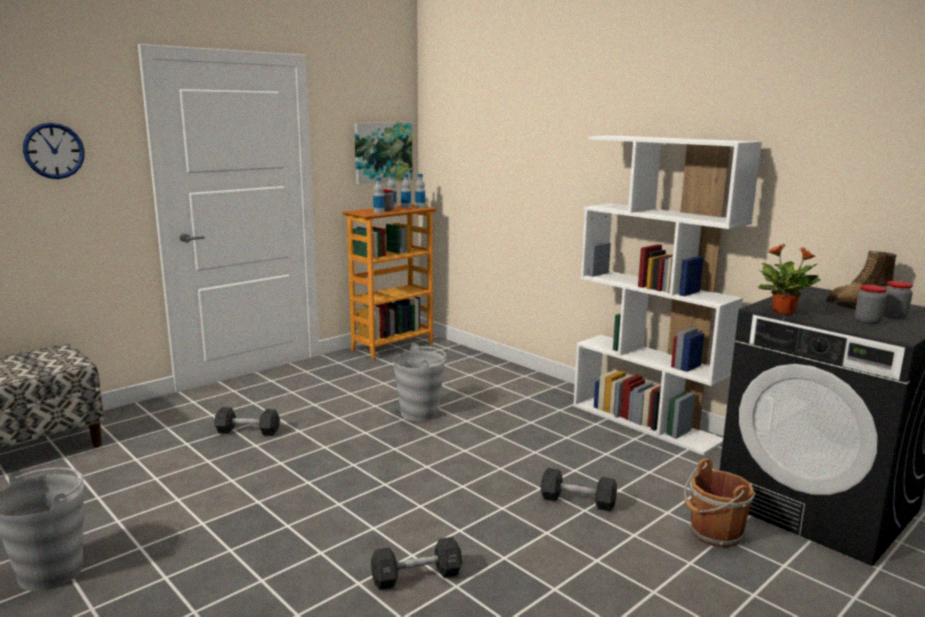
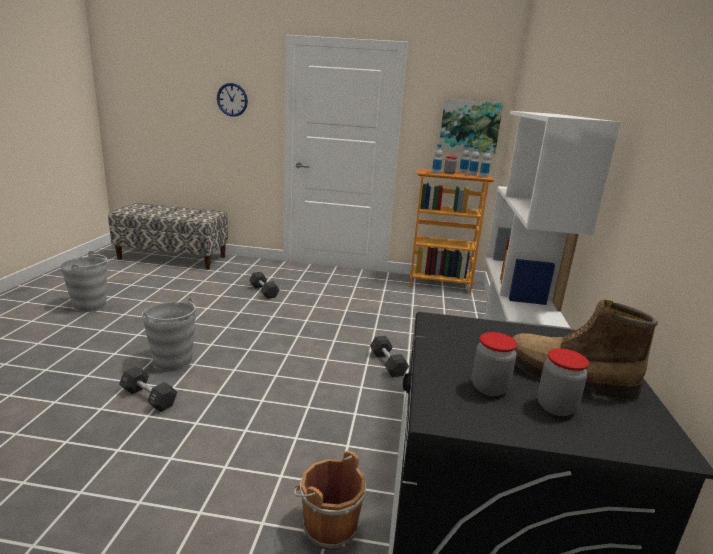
camera: 50 degrees right, 5 degrees up
(420, 413) = (357, 326): grey bucket -> grey bucket (173, 362)
(577, 501) = (306, 430): black dumbbell -> black dumbbell (387, 364)
(784, 312) = (439, 334): potted plant -> none

